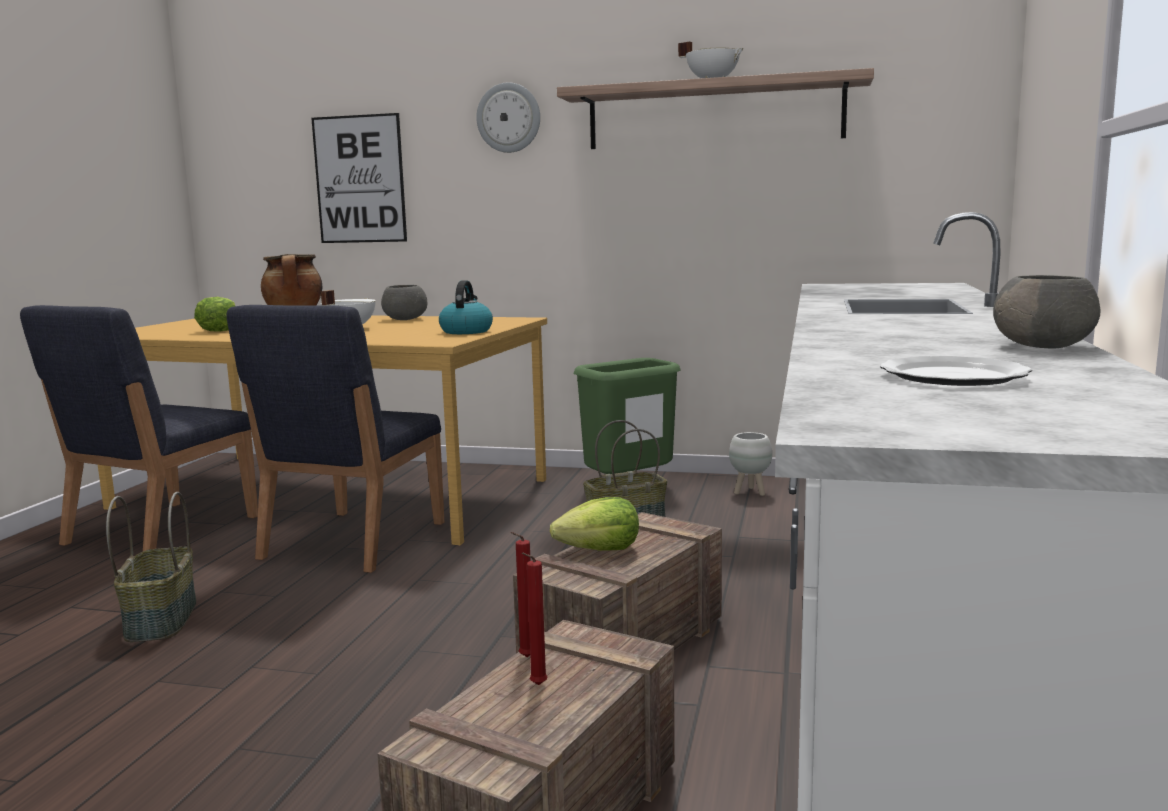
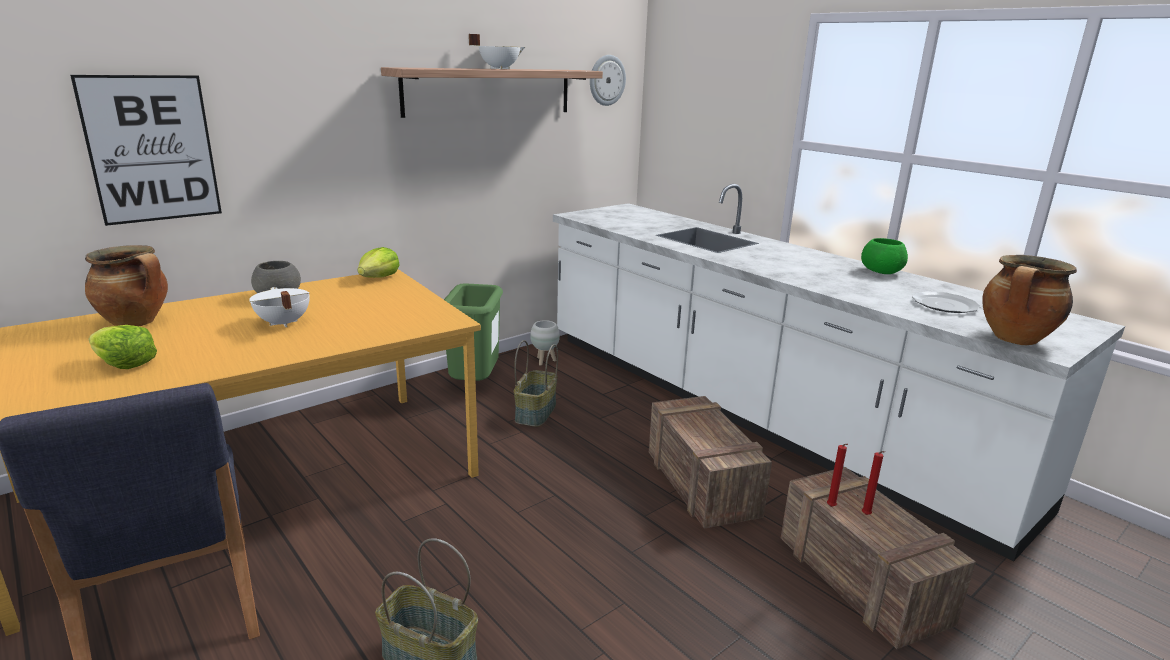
camera: 55 degrees left, 10 degrees up
(351, 541) = (394, 513): blue chair -> none
(466, 331) = (413, 302): kettle -> none
(509, 118) = (324, 86): wall clock -> wall clock (606, 80)
(600, 550) = (701, 435): lettuce -> lettuce (379, 278)
(858, 412) = (1015, 340): none -> cooking pot
(1044, 346) = (881, 272): grey bowl -> green bowl

